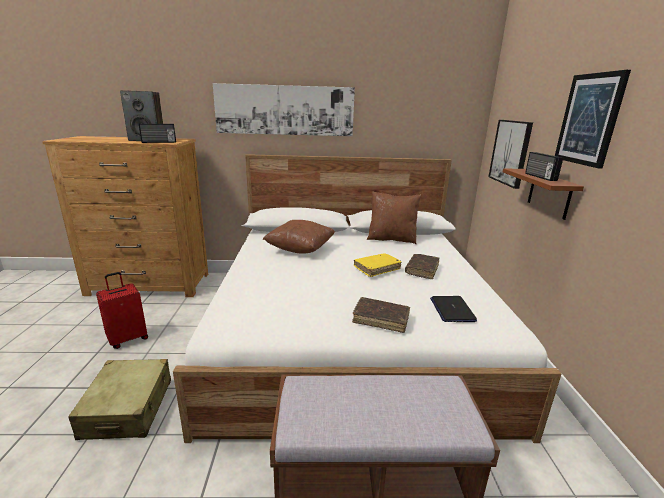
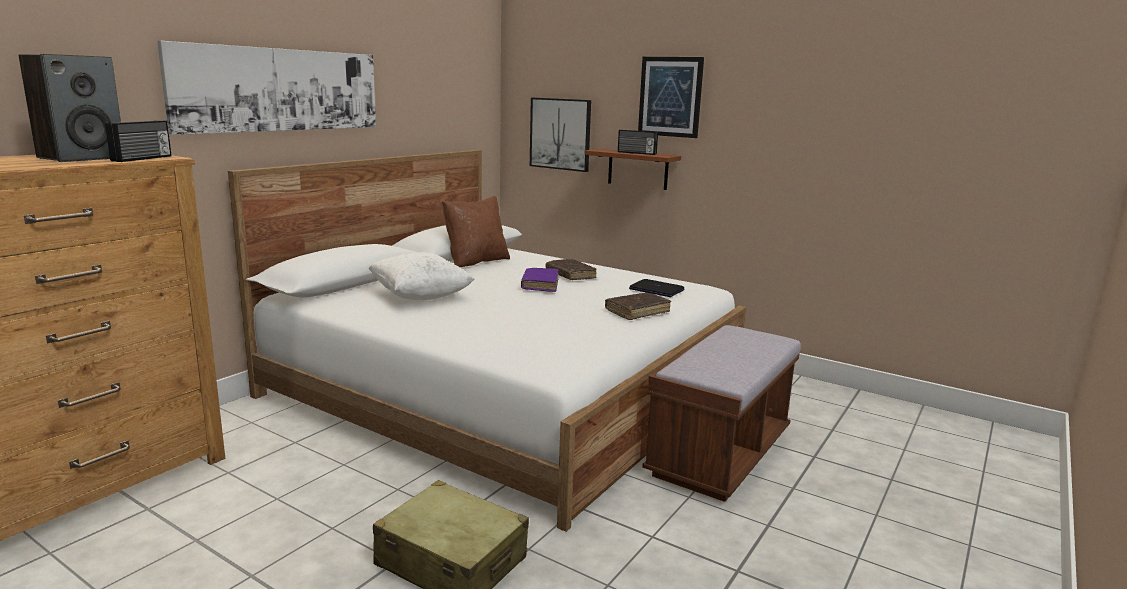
camera: 55 degrees left, 5 degrees down
(128, 339) = (258, 539): red suitcase -> none
(300, 249) = (420, 297): brown pillow -> white pillow
(377, 268) = (540, 285): yellow book -> purple book

